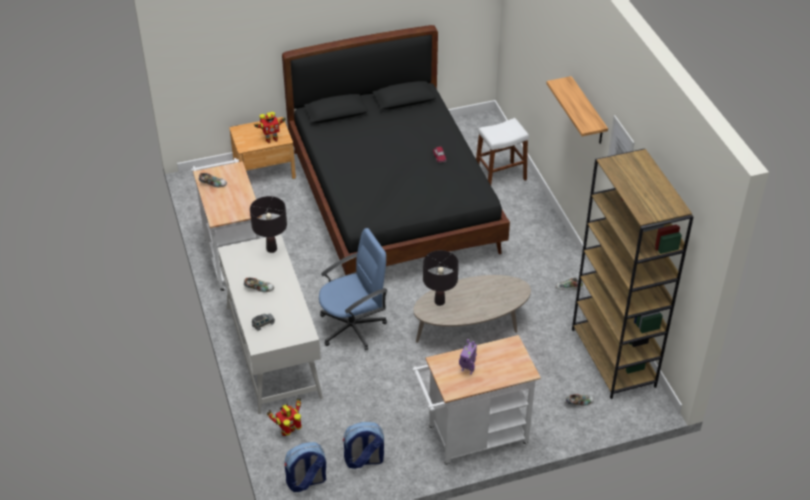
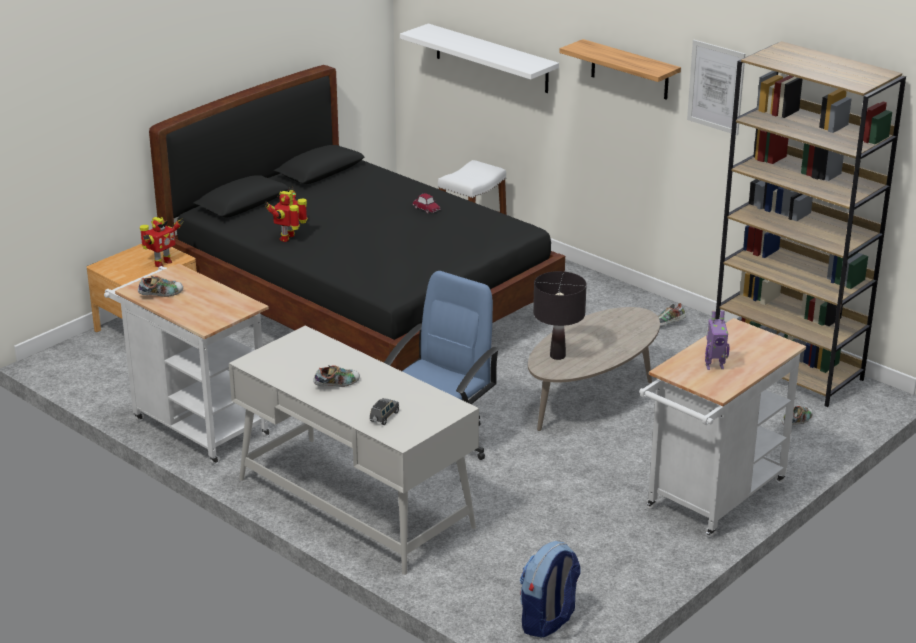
camera: 30 degrees left, 15 degrees down
(272, 249) = (309, 342): black table lamp -> none
(289, 432) = (468, 578): toy robot -> toy robot (289, 238)
(364, 460) = (600, 570): backpack -> none
(535, 57) = (491, 58): none -> white shelf

